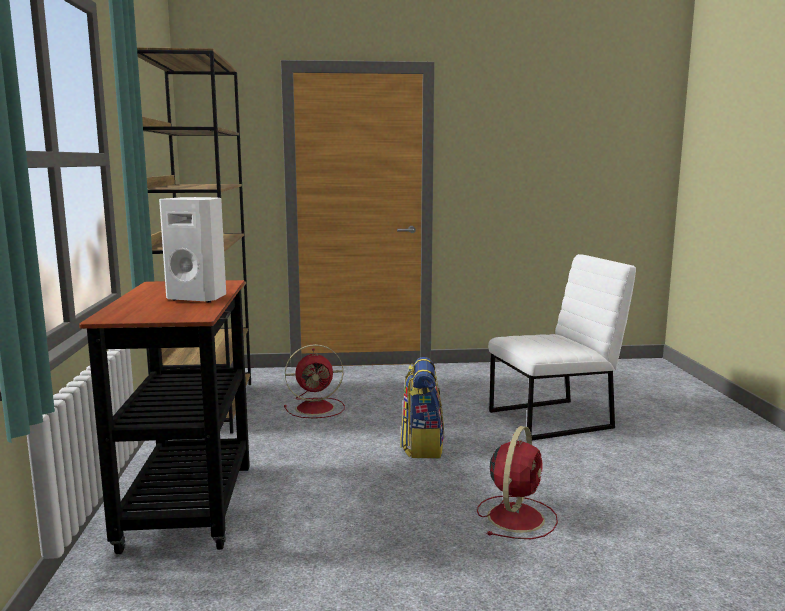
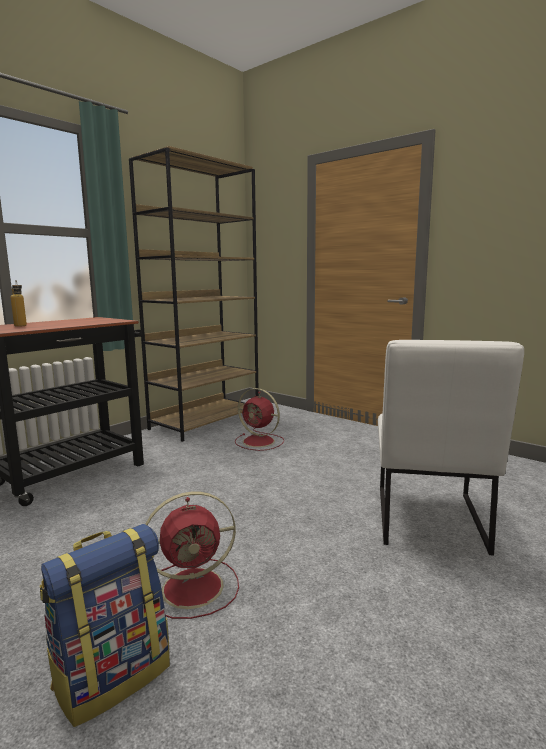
camera: 45 degrees right, 0 degrees up
(161, 306) = (21, 326): none -> bottle
(199, 298) = (59, 325): white speaker -> none
(422, 446) = (263, 495): backpack -> backpack (113, 676)
(554, 419) = (428, 520): white chair -> white chair turned 75 degrees clockwise

